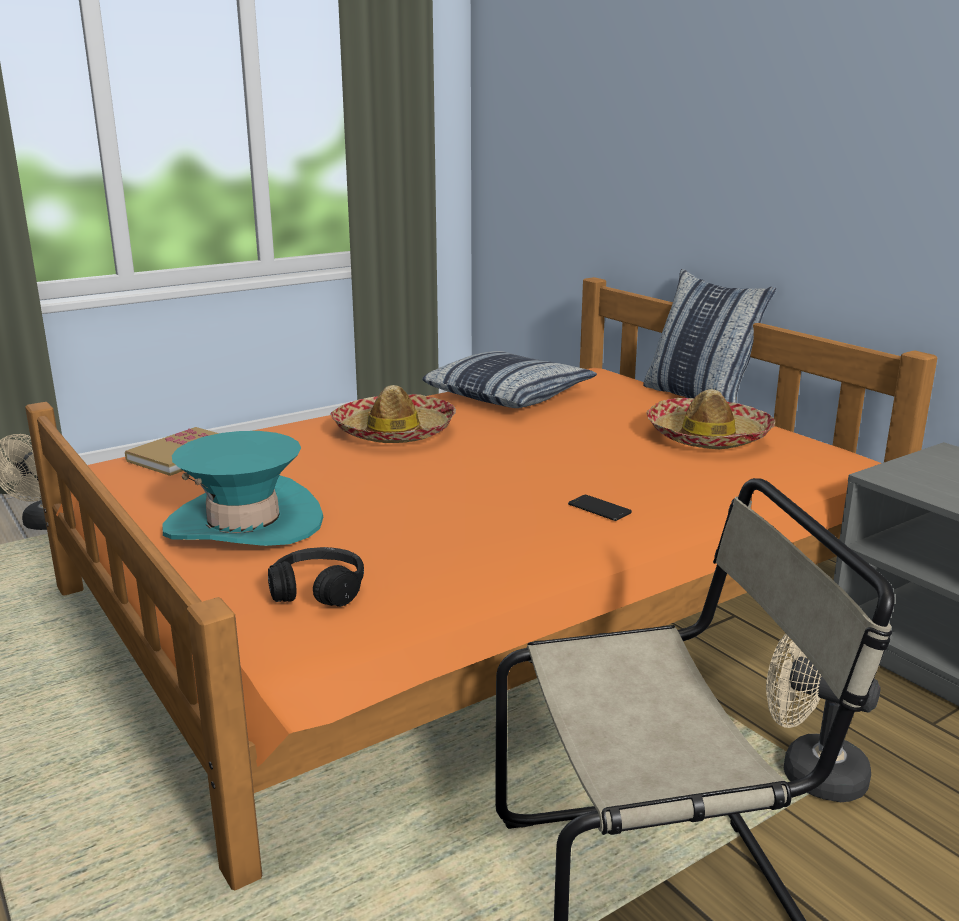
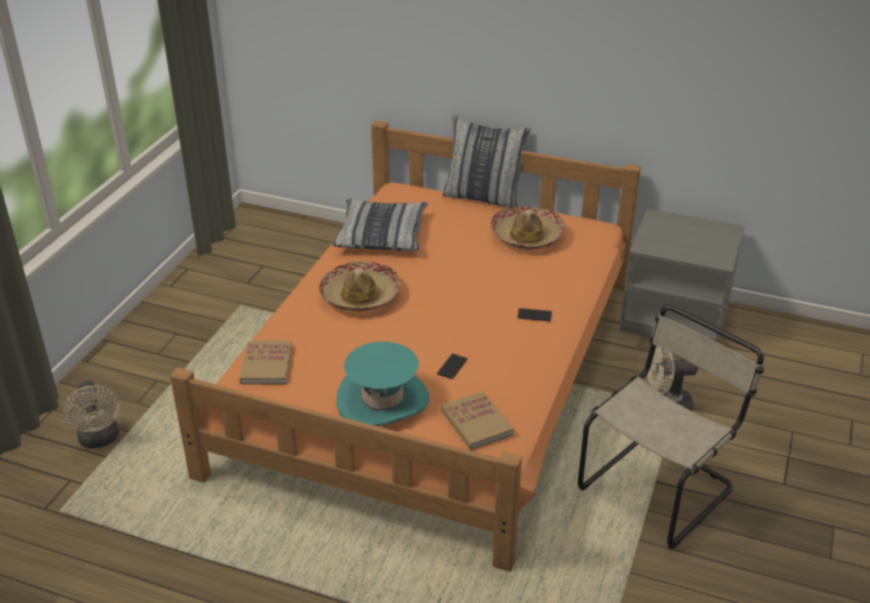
camera: 35 degrees left, 15 degrees up
(318, 590) = (476, 423): black headphones -> book
(391, 522) = (452, 366): none -> phone

